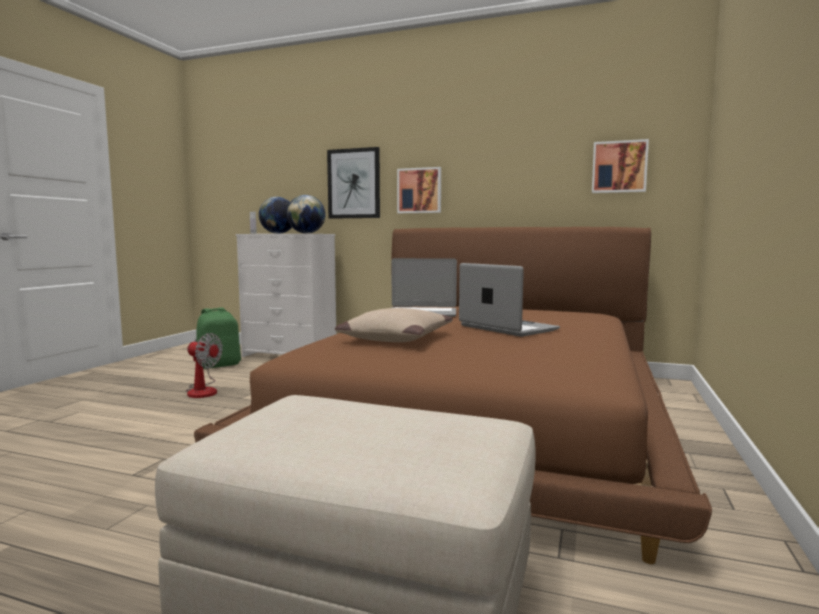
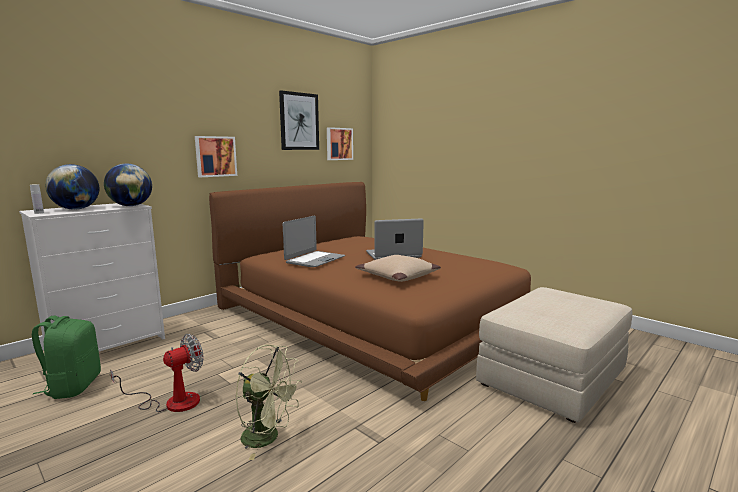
camera: 65 degrees left, 5 degrees up
(145, 429) = (268, 438): none -> green fan
(354, 183) = (146, 148): picture -> picture (299, 121)

